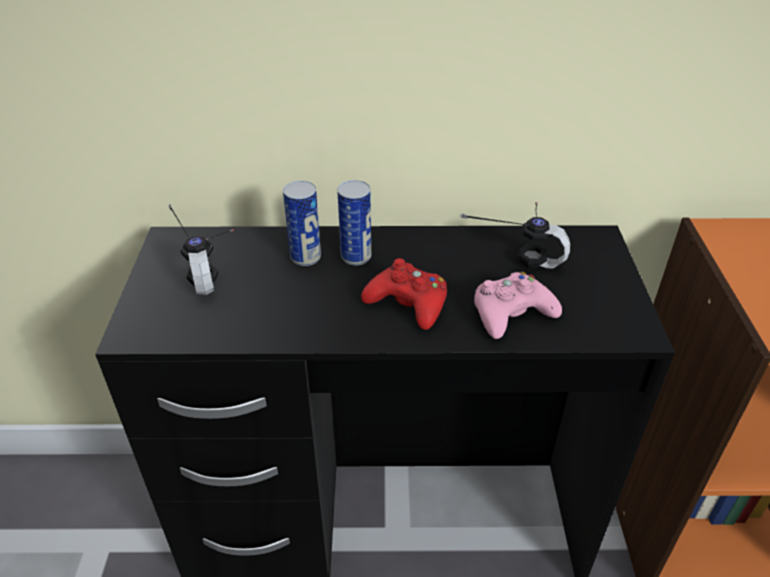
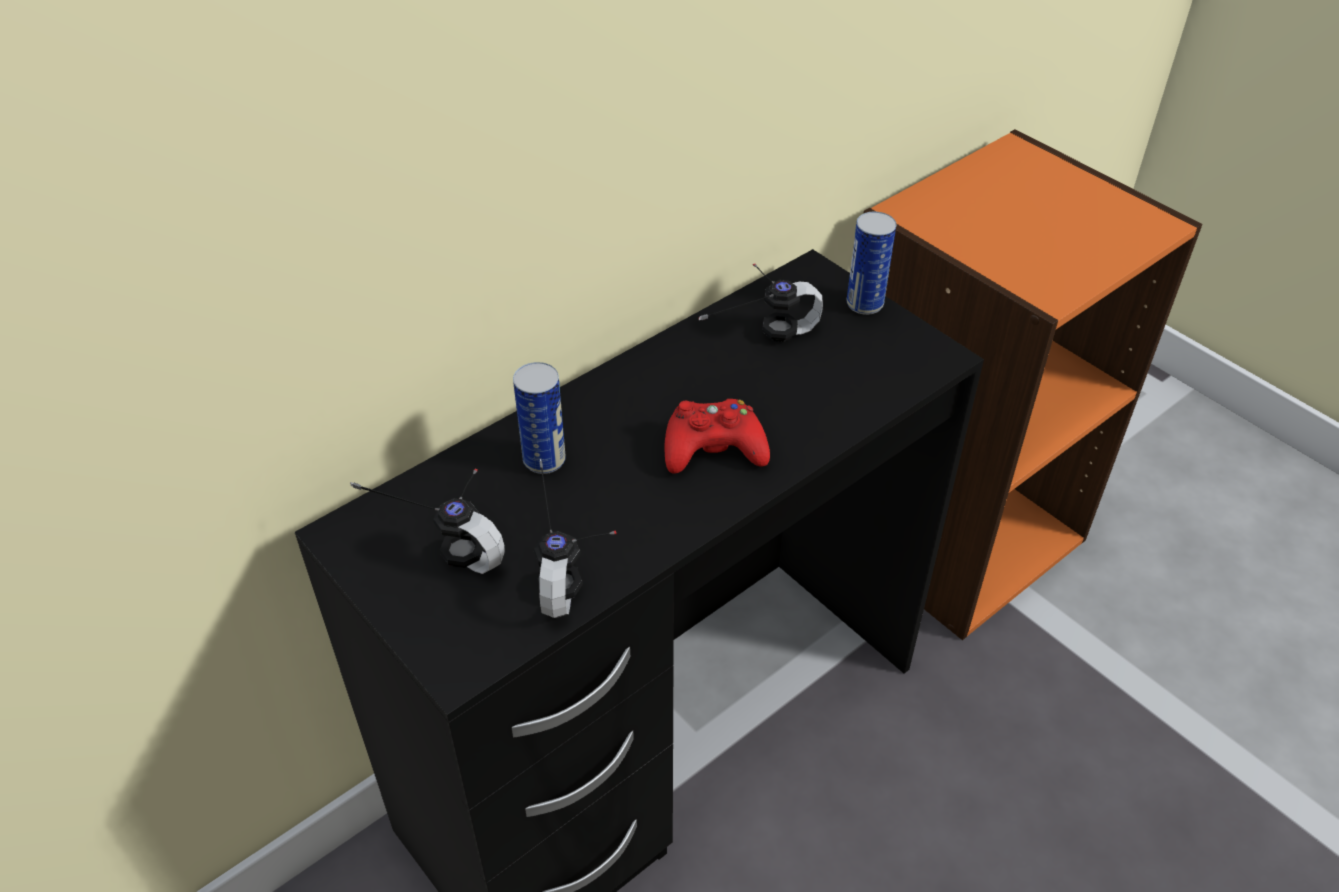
camera: 40 degrees left, 5 degrees up
(250, 322) = (577, 568): none -> headphones
(356, 257) = (599, 427): can -> can (864, 304)
(511, 313) = (818, 401): pink game controller -> none

